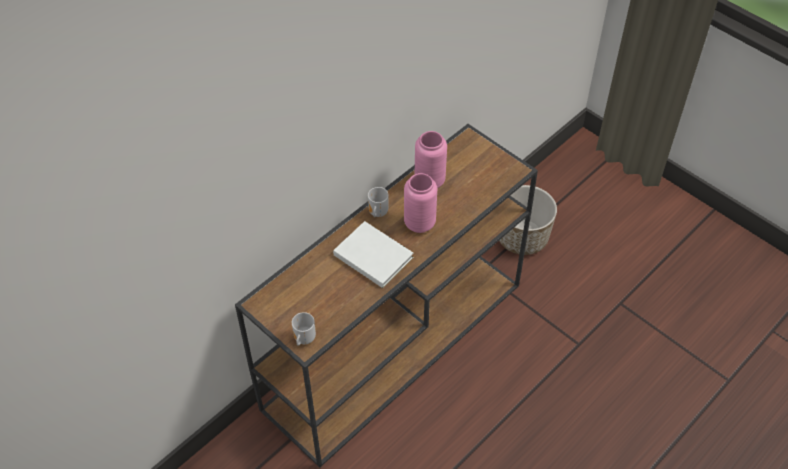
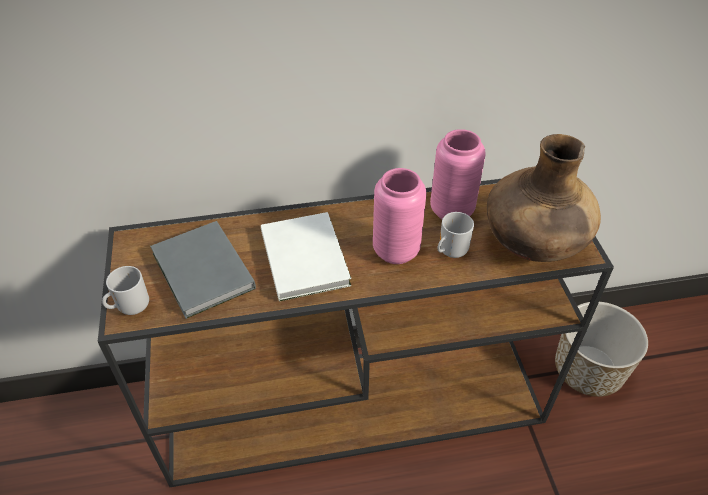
camera: 35 degrees right, 5 degrees down
(324, 298) = (202, 273): none -> grey book
(377, 213) = (355, 214): mug -> mug (450, 252)
(488, 179) = (532, 244): none -> brown vase

